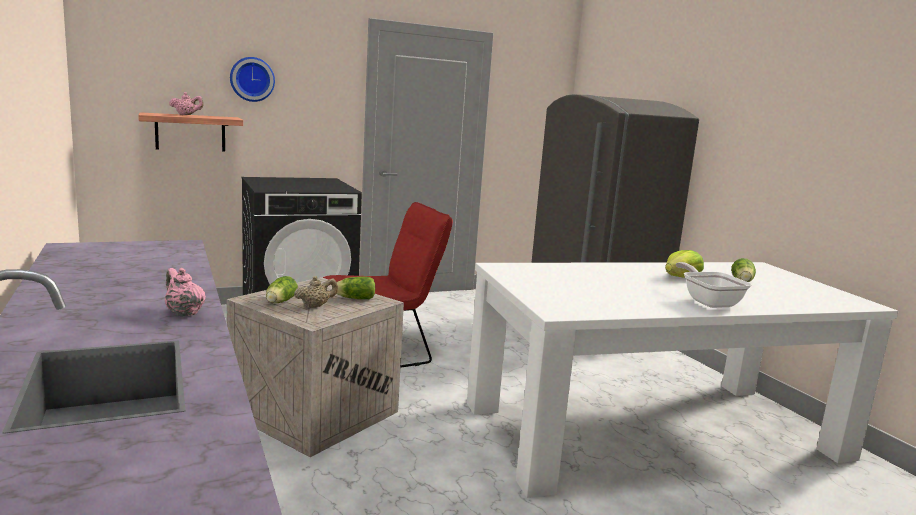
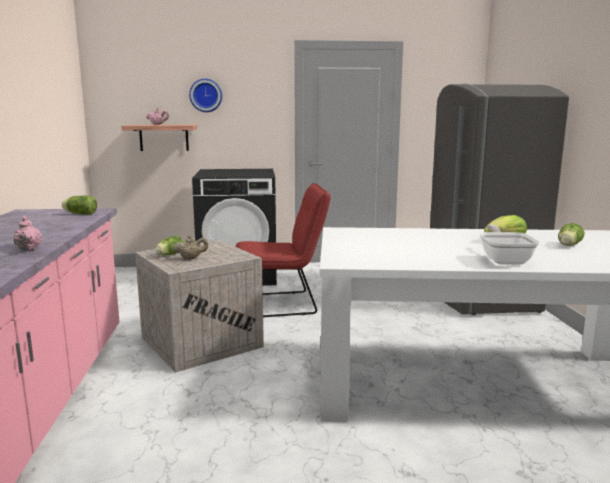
camera: 20 degrees right, 0 degrees up
(354, 298) = (226, 254): lettuce -> lettuce (79, 214)

